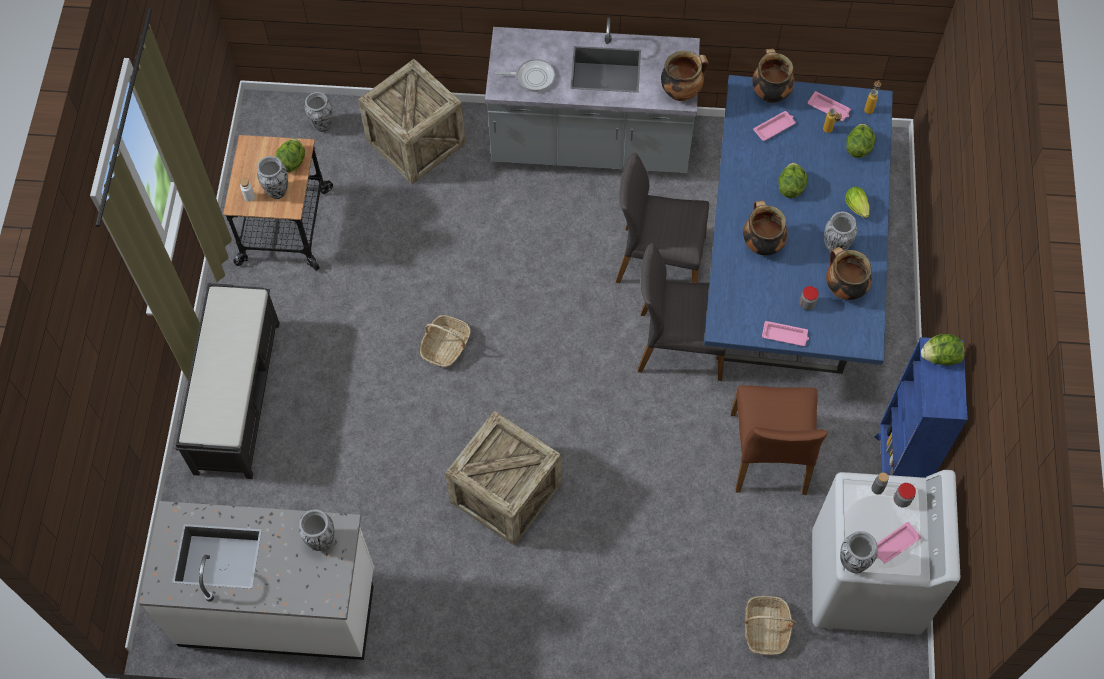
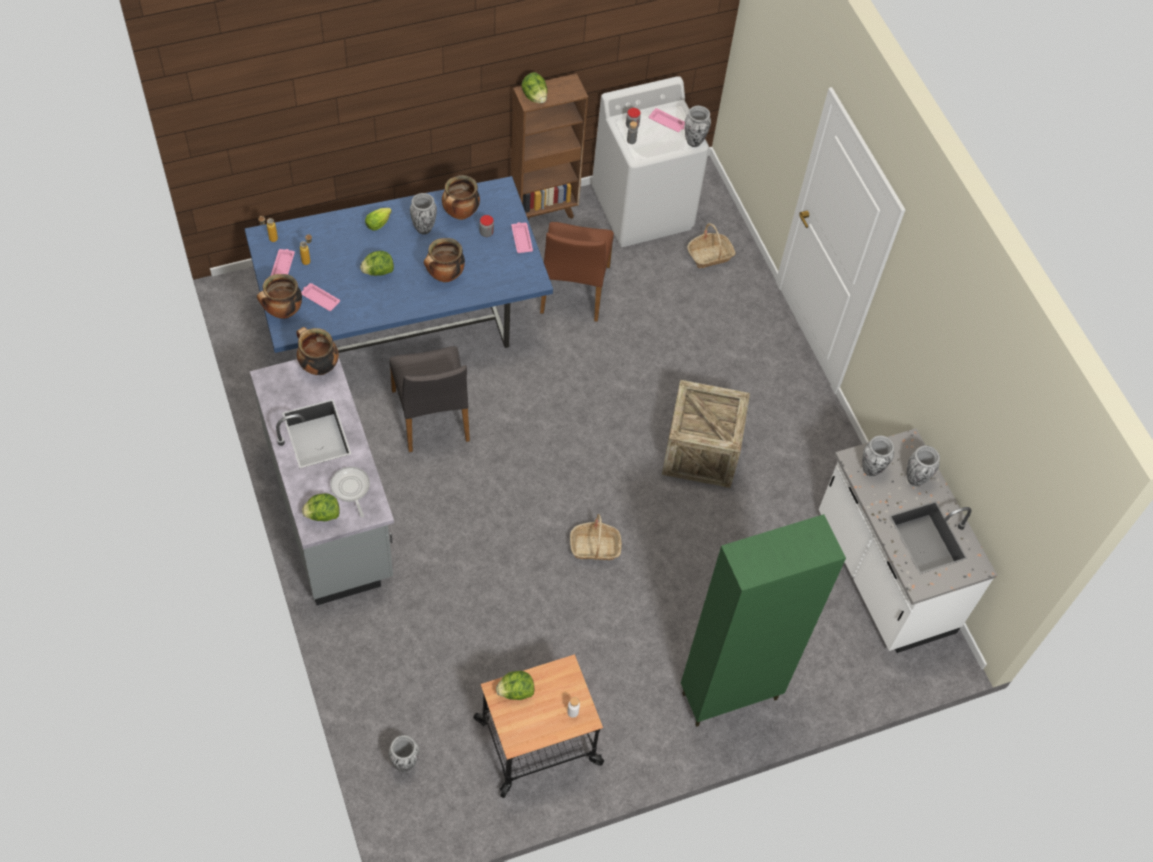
camera: 120 degrees left, 5 degrees down
(237, 395) = (728, 696): black bench -> green cabinet
(277, 191) = (554, 689): vase -> vase (915, 478)
(416, 142) = (389, 664): crate -> none
(679, 344) = (507, 376): grey chair -> none
(770, 454) = (573, 289): brown chair -> brown chair turned 120 degrees clockwise
(858, 147) = (316, 236): lettuce -> lettuce (322, 514)
(895, 468) = (544, 212): blue bookcase -> brown bookcase

